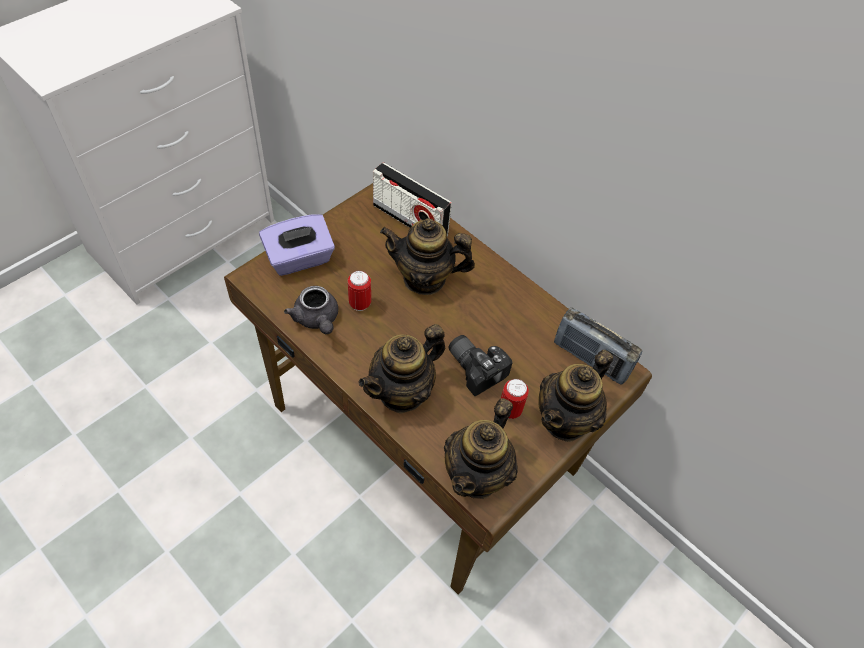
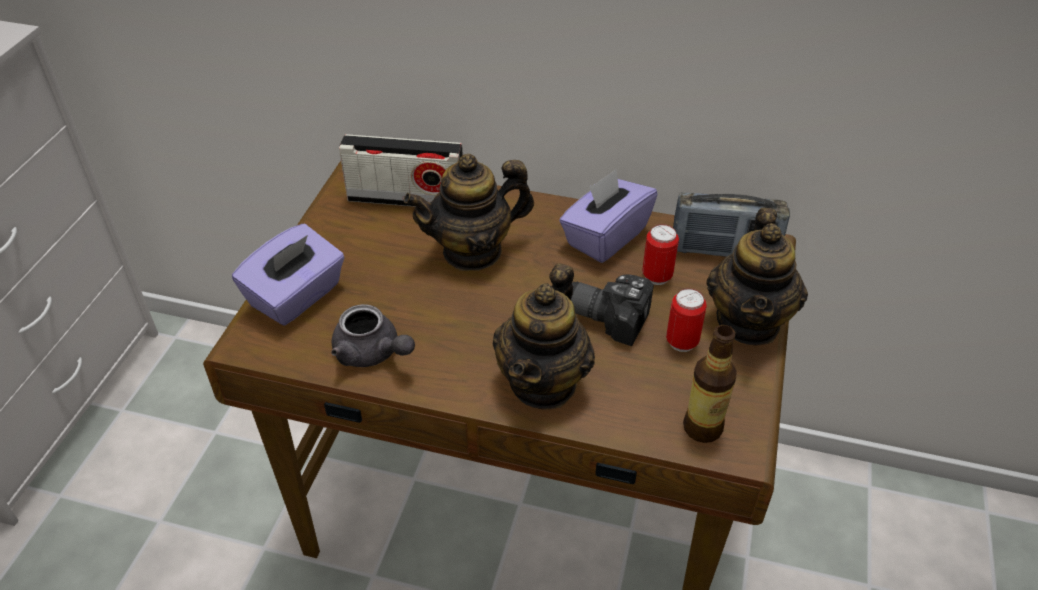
camera: 25 degrees left, 10 degrees down
(360, 304) = (414, 312): can -> can (657, 276)
(477, 474) = (702, 428): teapot -> bottle
(517, 309) = (605, 237): none -> purple tissue box

